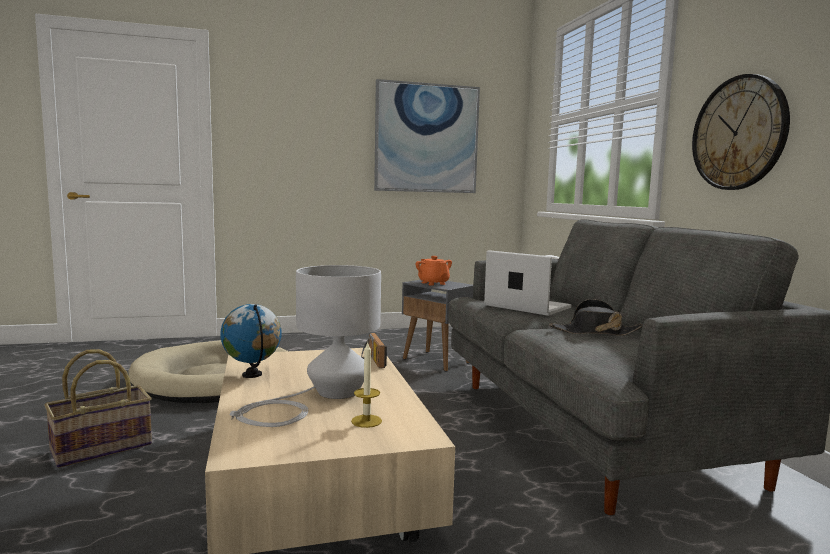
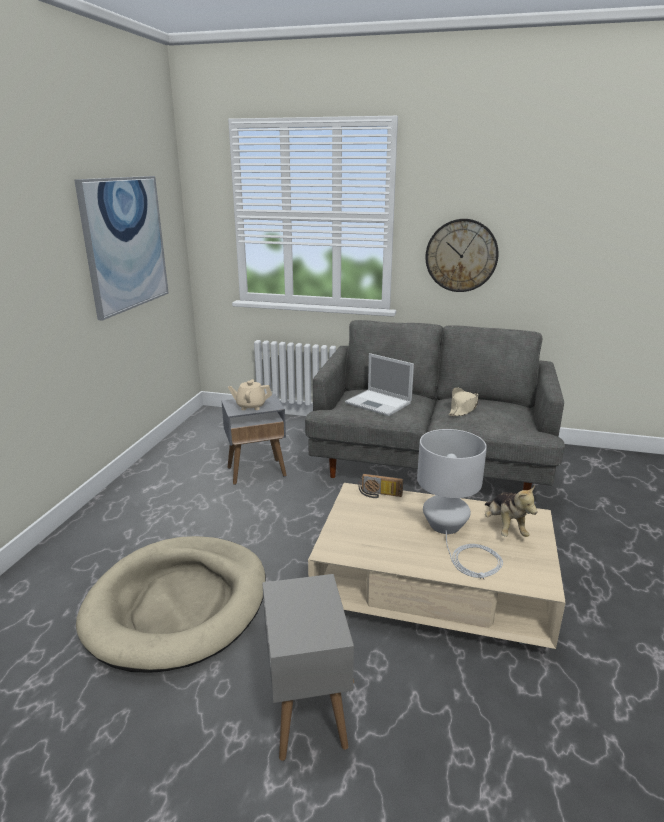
camera: 60 degrees left, 15 degrees up
(102, 447) = (307, 711): basket -> grey side table
(252, 375) = (382, 555): globe -> none
(366, 421) = (505, 527): candle -> plush toy
(433, 283) = (251, 406): orange teapot -> beige teapot
(525, 306) = (379, 403): laptop -> laptop turned 120 degrees counterclockwise
(595, 332) = (463, 408): black hat -> beige hat

